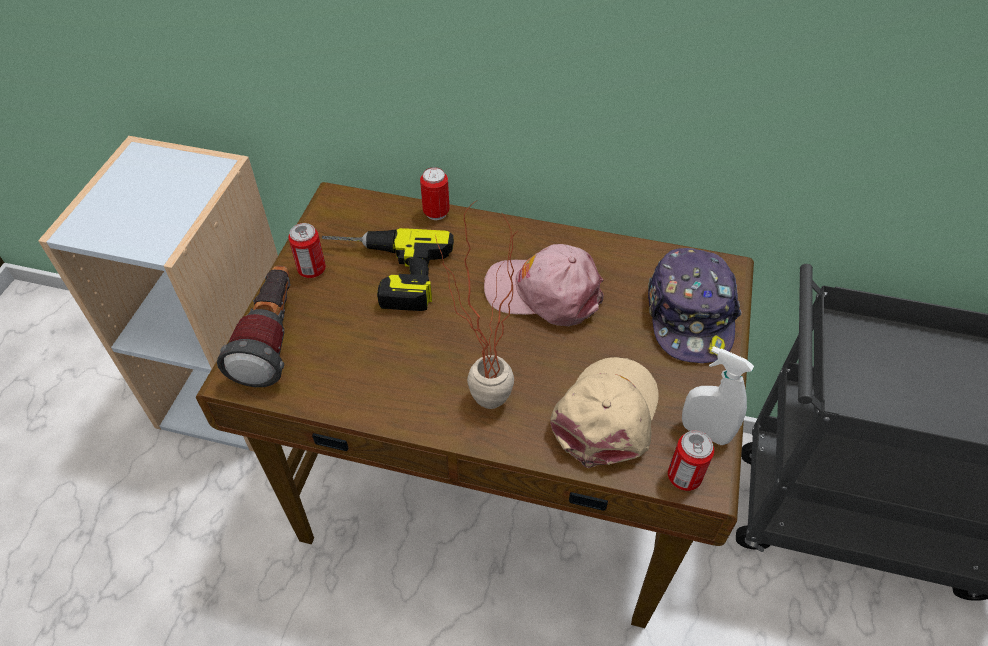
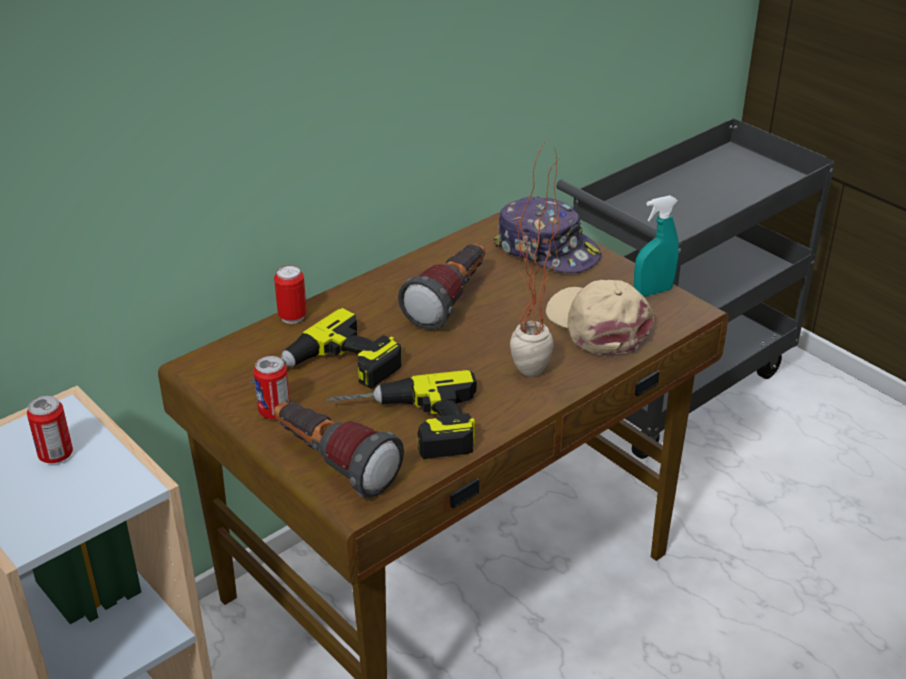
camera: 55 degrees left, 15 degrees down
(350, 357) = (407, 426): none -> power drill
(544, 292) = (450, 301): pink cap -> flashlight
(684, 477) = (680, 317): can -> can (56, 455)
(705, 432) = (653, 292): white spray bottle -> turquoise spray bottle

